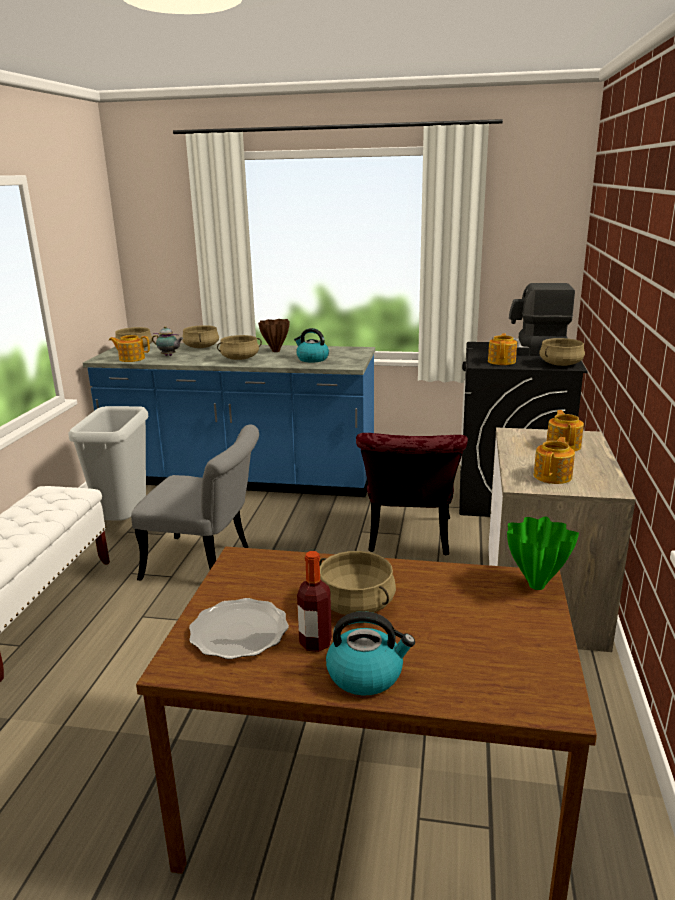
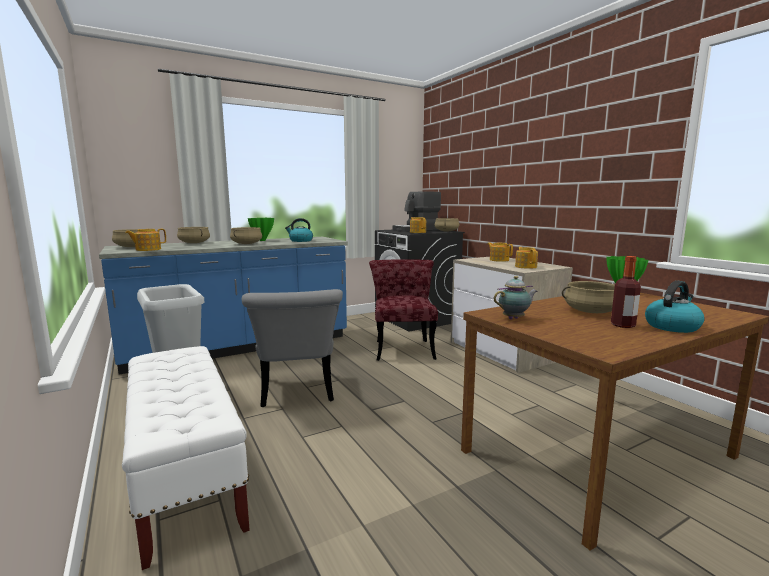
camera: 40 degrees left, 10 degrees down
(169, 356) = (180, 246): teapot -> teapot (515, 318)
(207, 563) = (297, 393): grey chair -> grey chair turned 105 degrees clockwise
(240, 632) = (584, 332): plate -> none
(275, 351) = (262, 240): brown vase -> green vase
(409, 540) = (403, 347): red chair -> red chair turned 150 degrees counterclockwise

